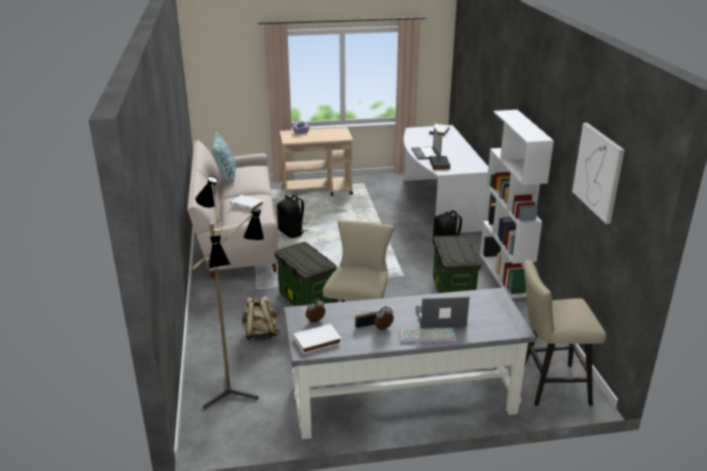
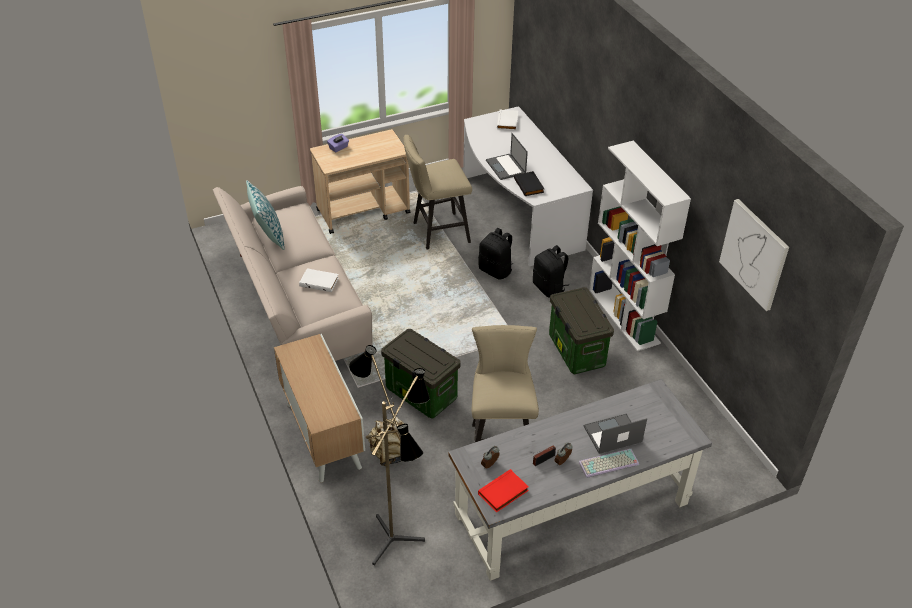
camera: 15 degrees left, 15 degrees up
(211, 314) = (322, 435): none -> cabinet
(292, 233) = (362, 290): black backpack -> black backpack (496, 270)
(317, 341) = (503, 493): white book -> red book
(548, 386) = (707, 463): beige stool -> beige stool (437, 232)

